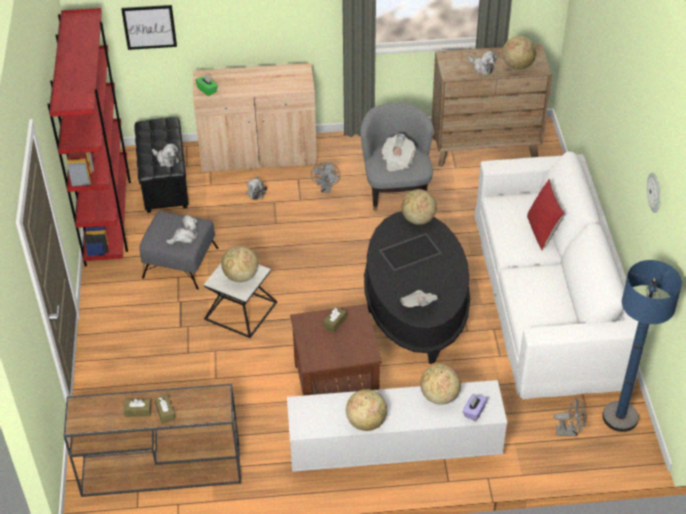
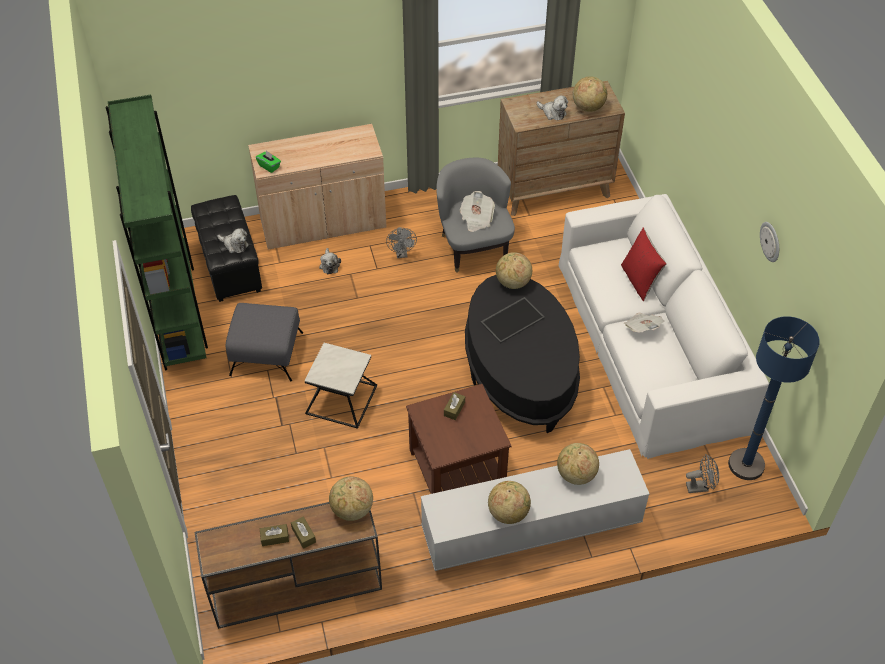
camera: 10 degrees left, 5 degrees up
(108, 217) = (178, 311): red bookcase -> green bookcase
(149, 27) = (199, 105): picture -> none
(184, 237) = (272, 329): plush toy -> none
(240, 276) = (341, 367): globe -> globe (352, 510)
(418, 305) = (533, 377): newspaper -> newspaper (642, 328)
(474, 412) = (614, 487): purple tissue box -> none

